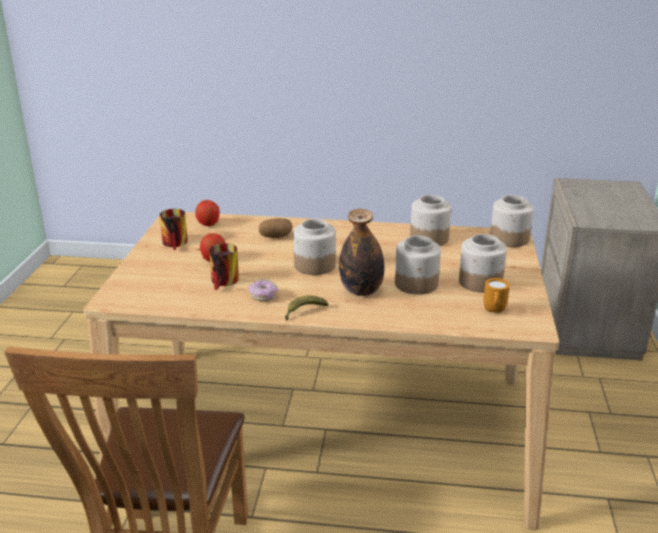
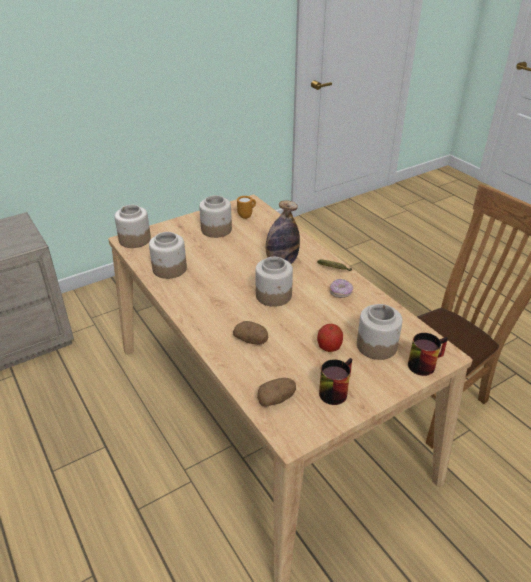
camera: 130 degrees left, 10 degrees up
(208, 224) = (276, 399): apple -> potato
(226, 282) = (348, 319): mug -> mug (423, 362)
(416, 284) = (247, 247): jar -> jar (376, 345)

